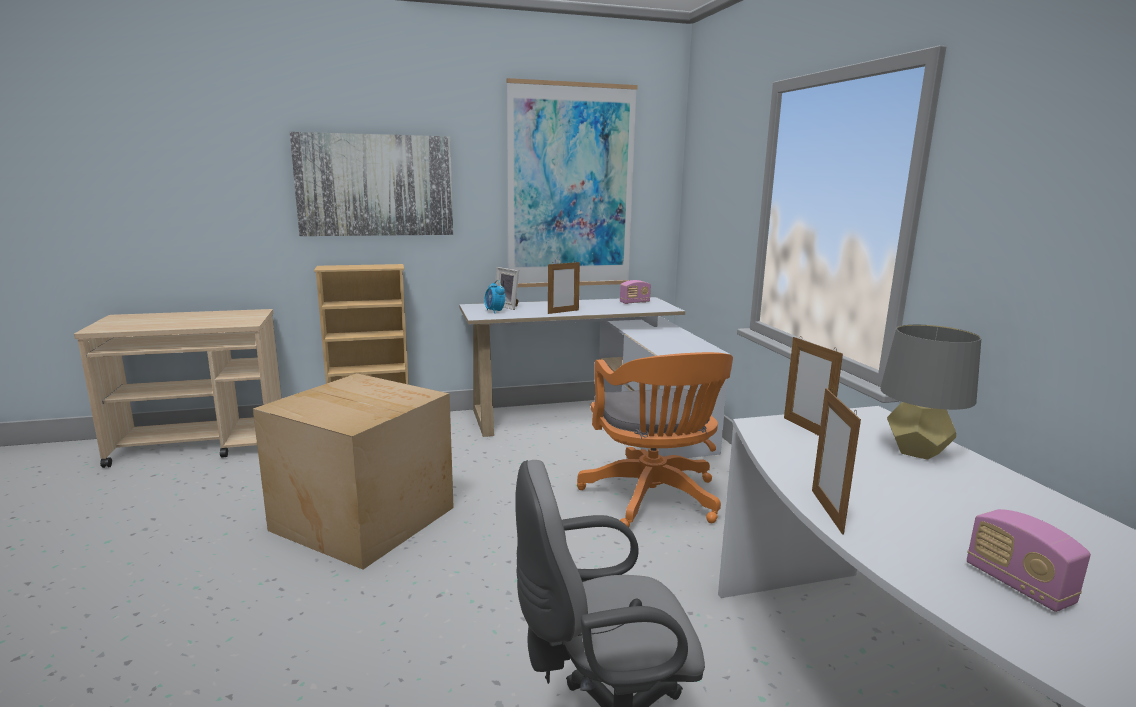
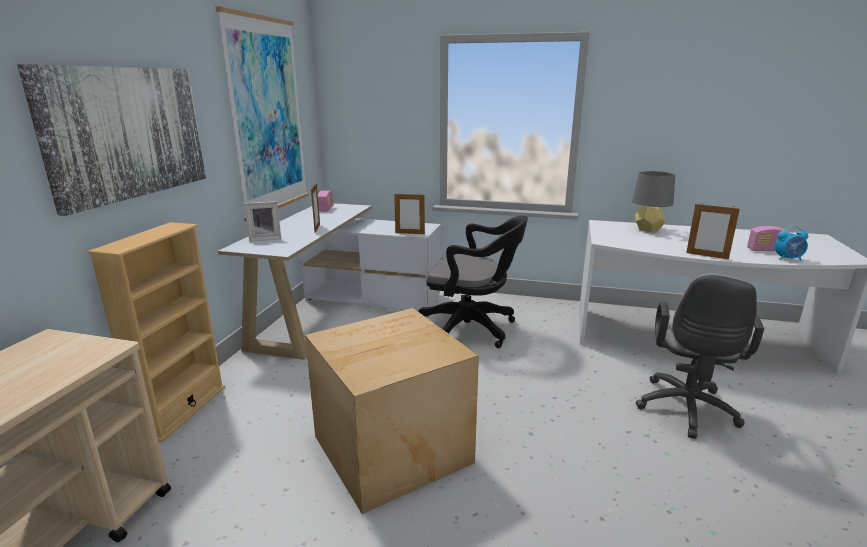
camera: 60 degrees left, 5 degrees up
(494, 311) = (274, 244): alarm clock -> alarm clock (788, 259)
(654, 500) = (472, 328): orange office chair -> black office chair
(806, 429) = (613, 236): picture frame -> picture frame (410, 233)

